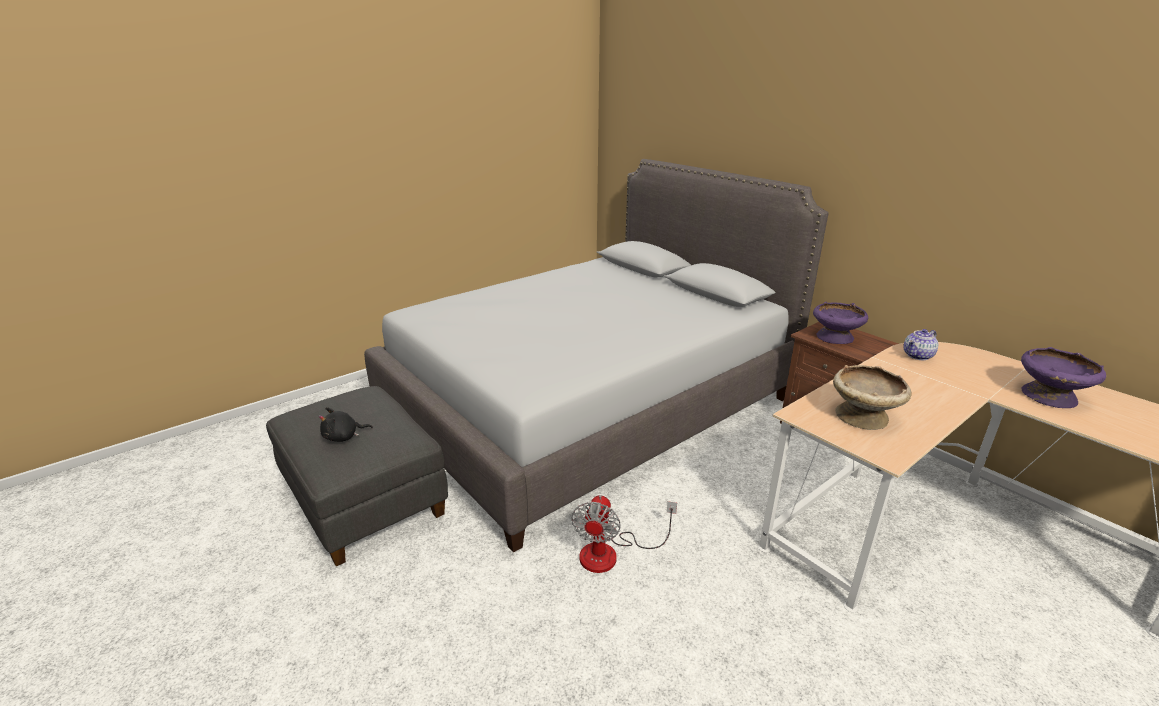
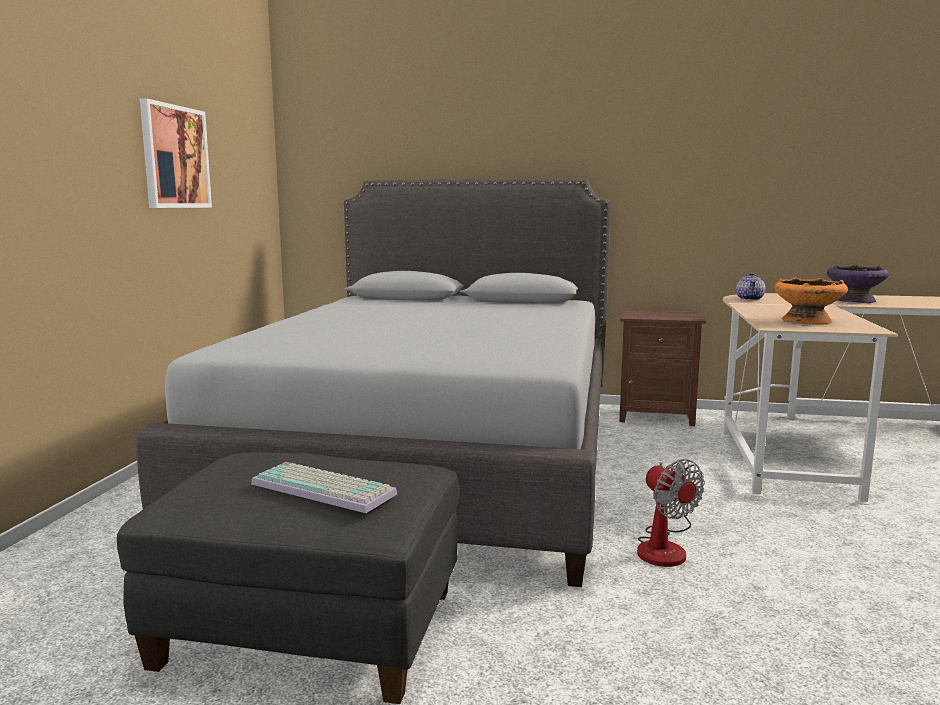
camera: 40 degrees left, 15 degrees down
(344, 437) = (326, 488): black plush toy -> keyboard
(475, 150) = (175, 157): none -> picture
(835, 338) = (653, 315): purple bowl -> none
(863, 416) = (807, 321): beige bowl -> orange bowl

